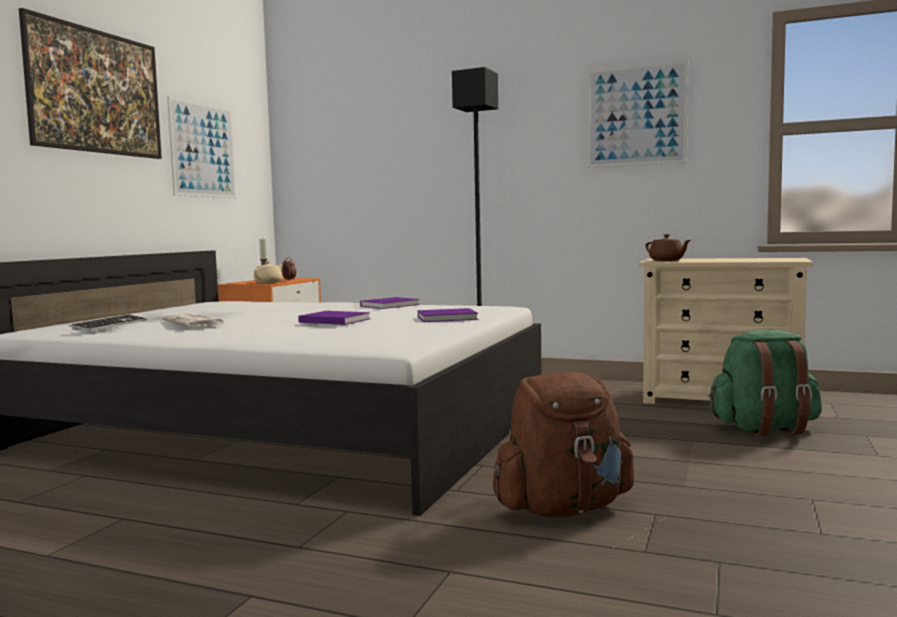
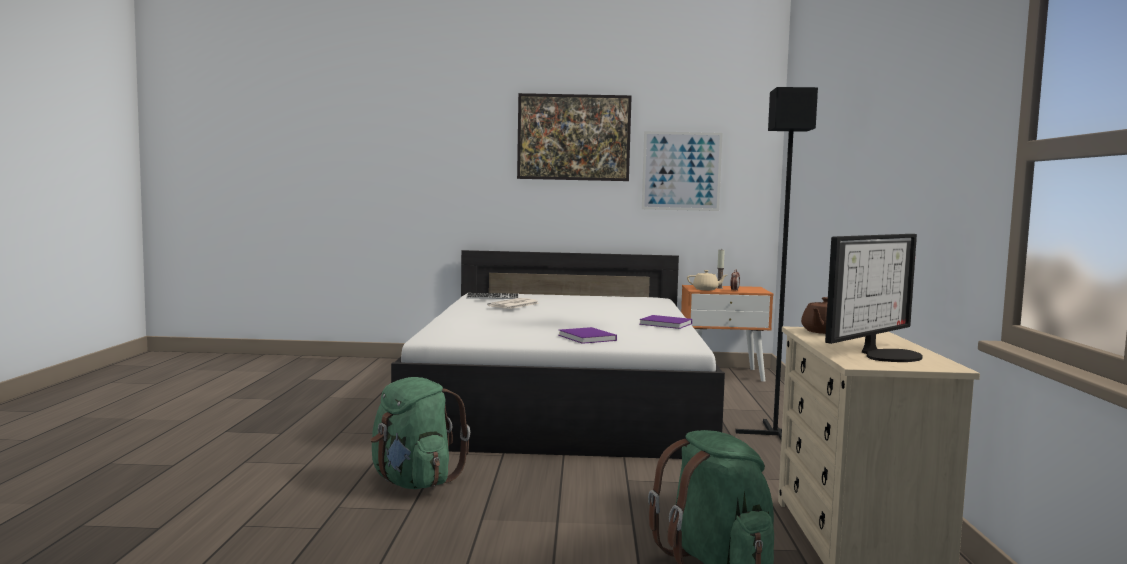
camera: 70 degrees right, 0 degrees up
(333, 320) = (546, 321): purple book -> none
(563, 508) = (413, 482): brown backpack -> green backpack
(636, 116) = (928, 129): picture -> none
(757, 259) = (886, 355): none -> monitor

